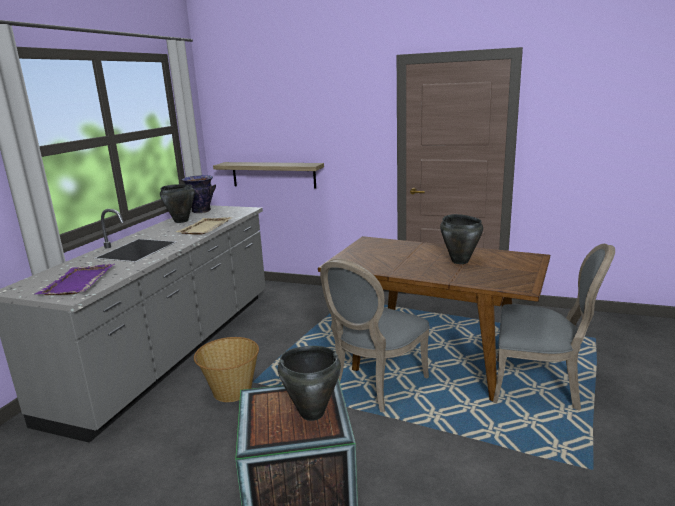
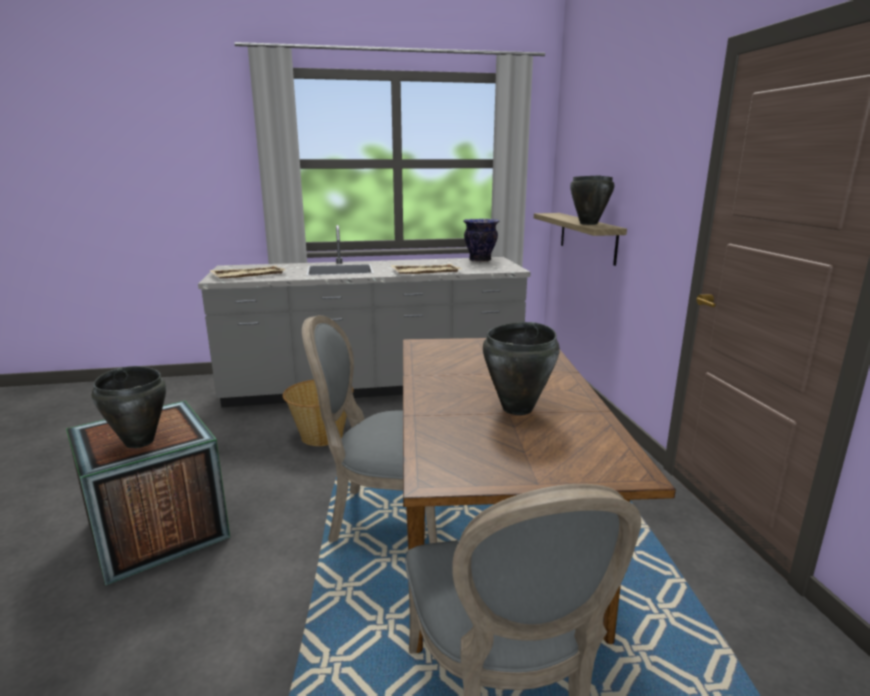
camera: 60 degrees right, 0 degrees up
(77, 282) = (248, 274): purple tray -> beige tray
(181, 221) = (437, 262): black cooking pot -> black cooking pot (588, 223)

